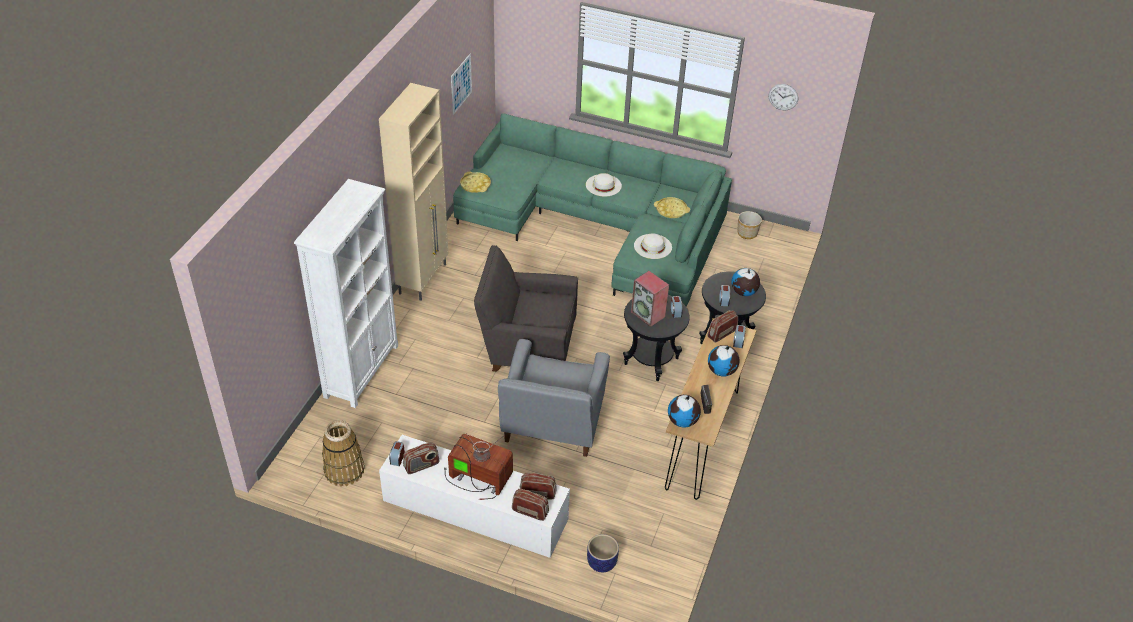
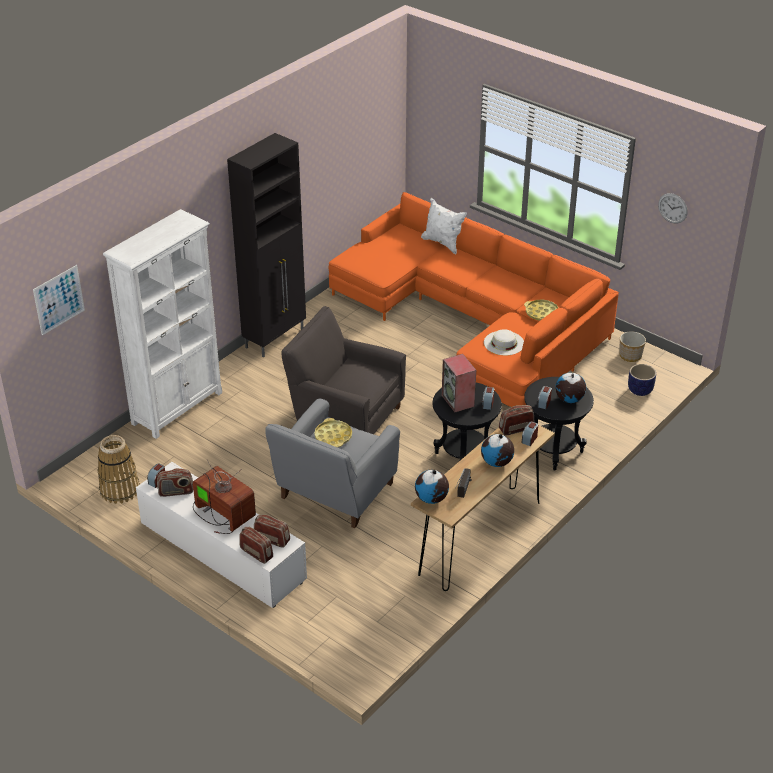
camera: 20 degrees right, 5 degrees down
(423, 278) = (275, 338): beige cabinet -> black cabinet
(461, 84) = (352, 150): picture -> picture (59, 300)
(475, 185) = (353, 257): yellow tray -> yellow tray (333, 436)
(550, 157) = (442, 243): none -> white pillow
(599, 226) = (475, 321): green sofa -> orange sofa
(601, 563) = (320, 625): planter -> planter (639, 390)
(603, 185) = (483, 278): white hat -> none

